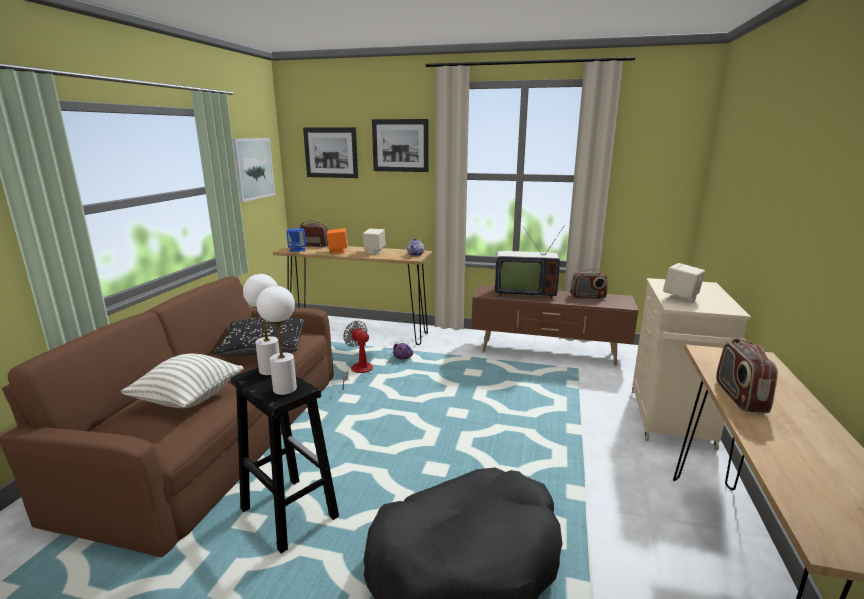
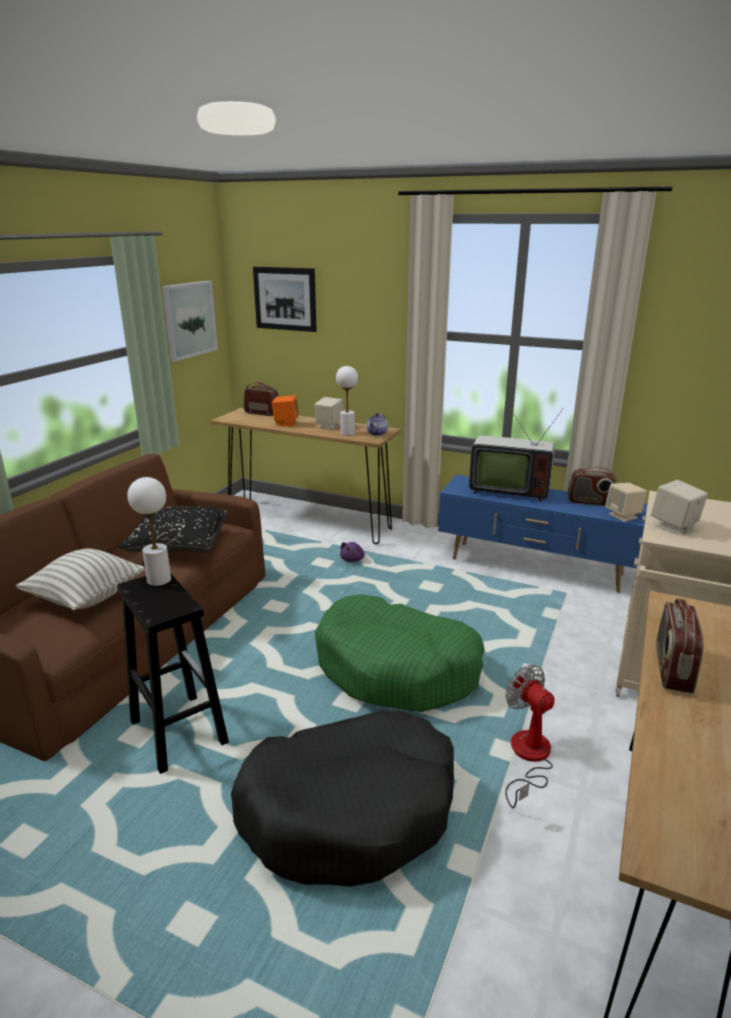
camera: 10 degrees right, 5 degrees up
(284, 389) = (166, 604): white table lamp -> white table lamp (347, 433)
(297, 250) = (240, 418): blue speaker -> none
(359, 372) = (295, 574): fan -> fan (528, 757)
(400, 145) = (367, 293): picture -> none
(467, 438) = (397, 668): none -> green dog bed
(548, 352) = (536, 567): brown tv stand -> blue tv stand
(616, 304) = (623, 516): none -> beige speaker

